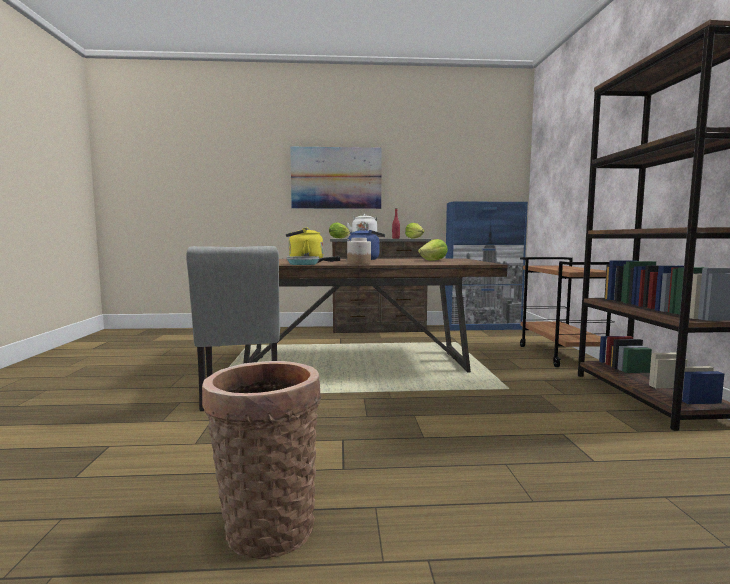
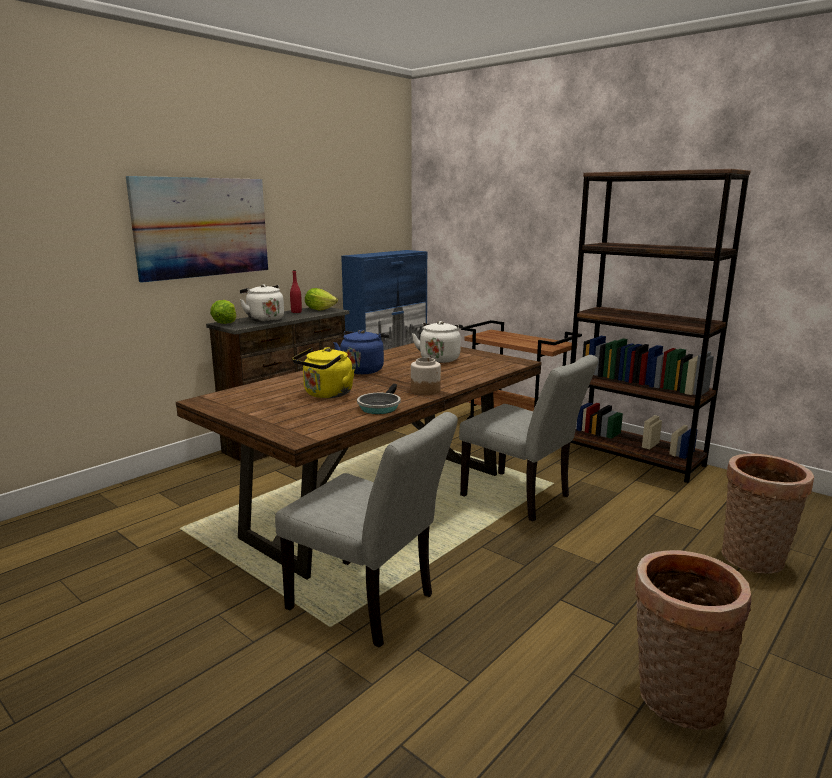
camera: 45 degrees left, 10 degrees up
(434, 260) = (440, 359): lettuce -> white kettle
(459, 388) = (522, 498): none -> grey chair
(604, 504) = (753, 561): none -> basket

